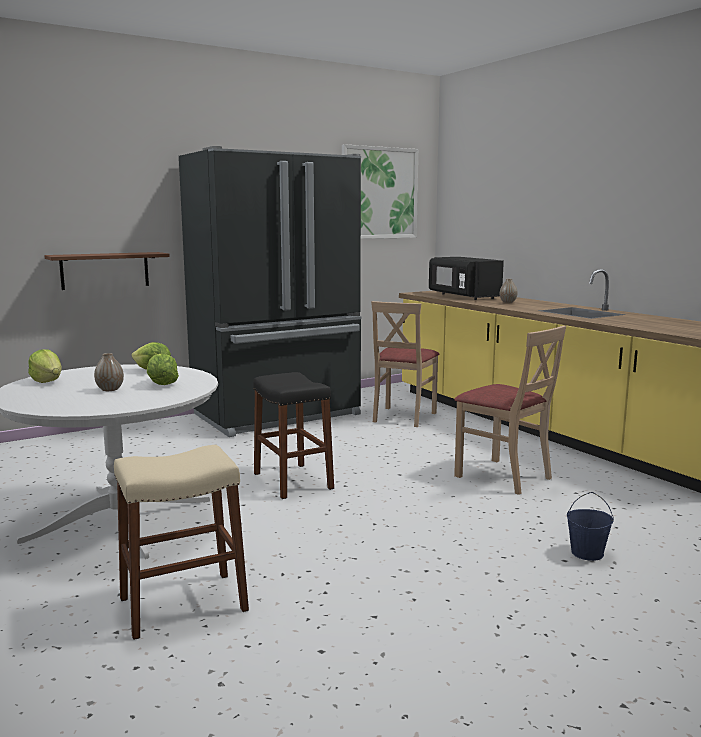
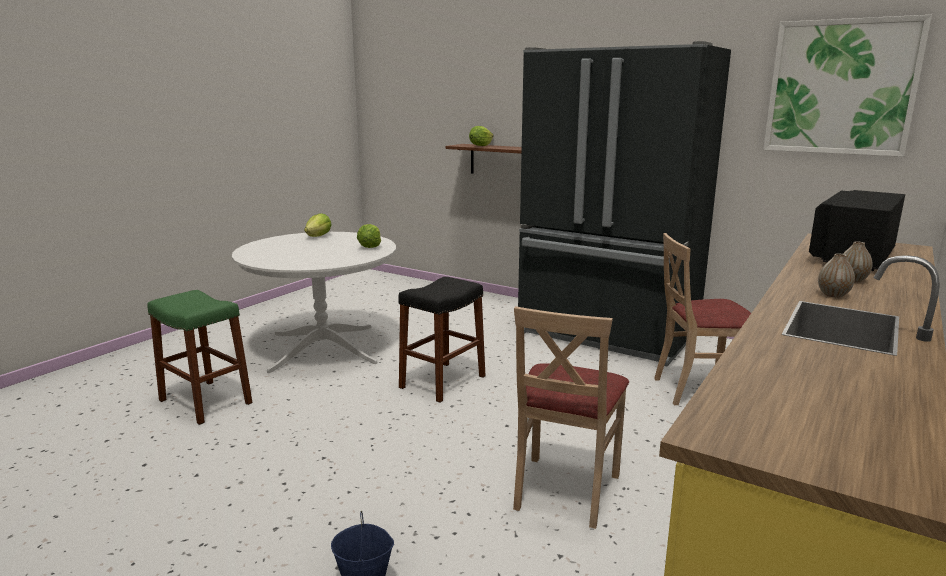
camera: 65 degrees right, 5 degrees up
(110, 389) = (304, 250): vase -> vase (833, 295)
(162, 384) = (328, 256): lettuce -> lettuce (480, 146)
(183, 604) = (205, 402): beige stool -> green stool

